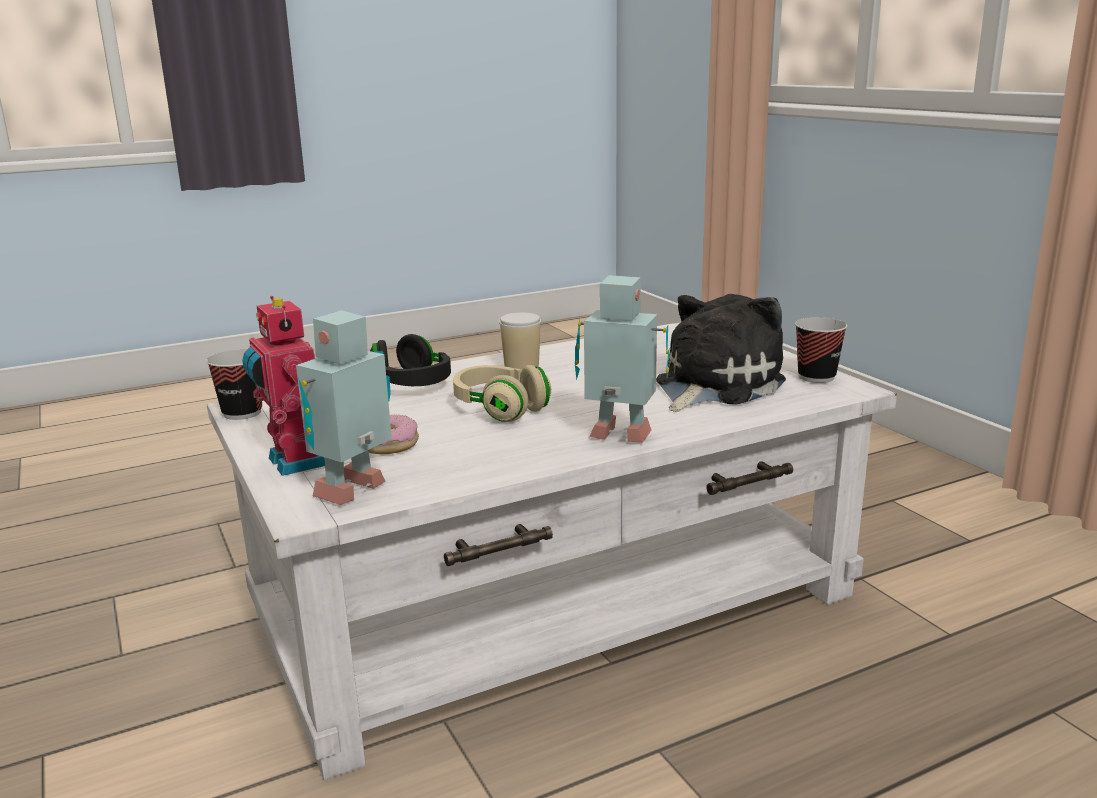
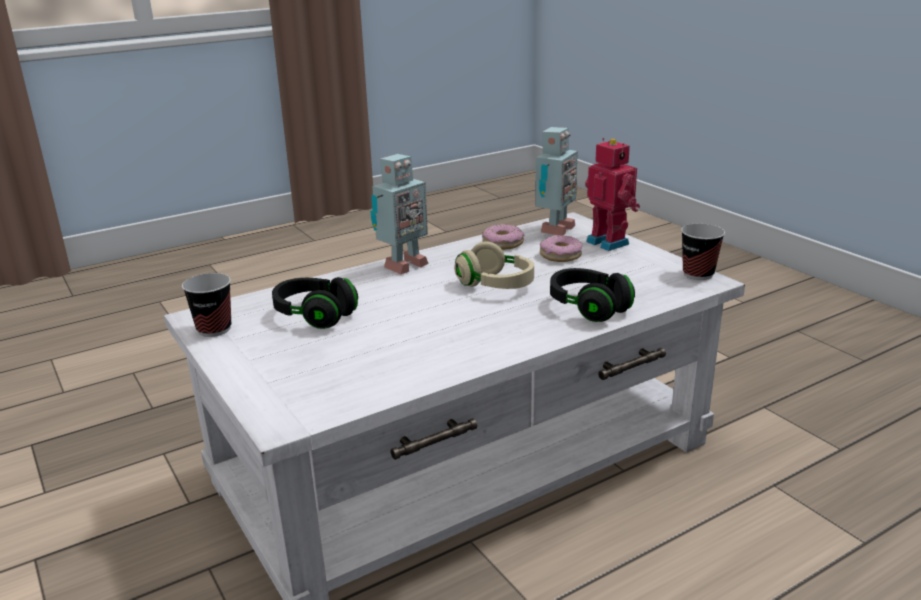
camera: 175 degrees right, 5 degrees up
(459, 468) = (503, 243): none -> donut
(521, 368) = (494, 332): cup -> none
(621, 437) = (402, 266): toy robot -> toy robot turned 60 degrees counterclockwise
(713, 385) = (315, 316): plush toy -> black headphones

